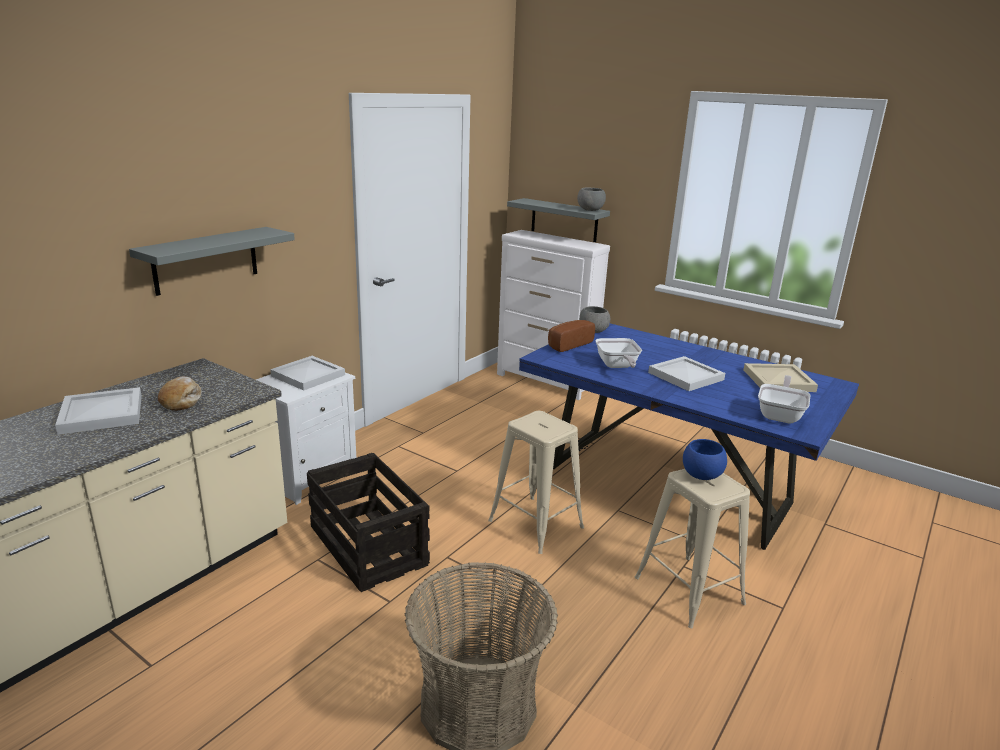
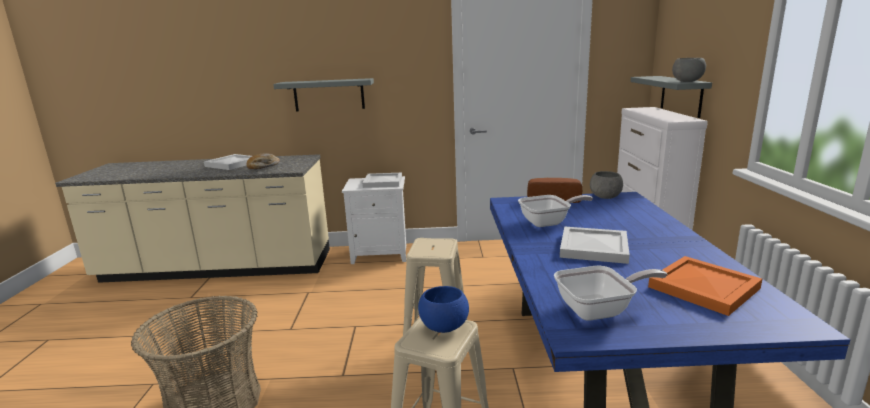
camera: 55 degrees right, 5 degrees down
(369, 546) = (336, 299): crate -> none
(617, 366) = (548, 222): frying pan -> frying pan turned 150 degrees counterclockwise
(779, 380) = (705, 288): beige tray -> orange tray

